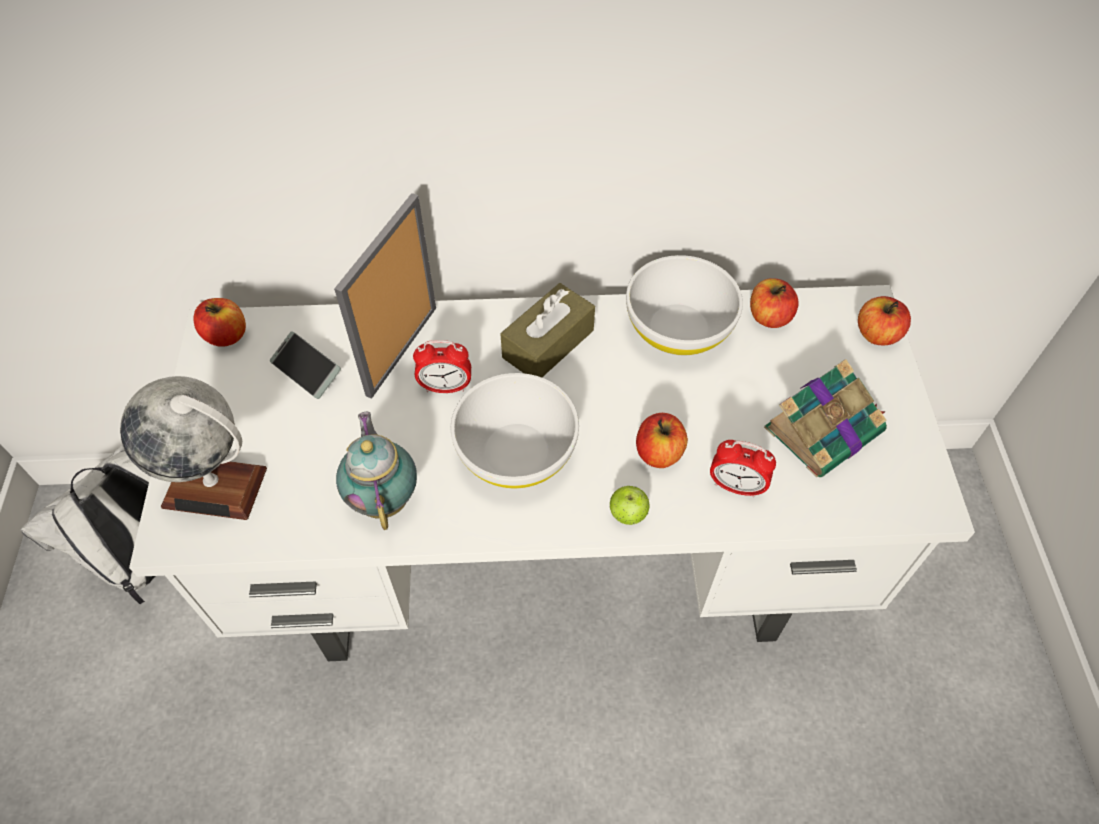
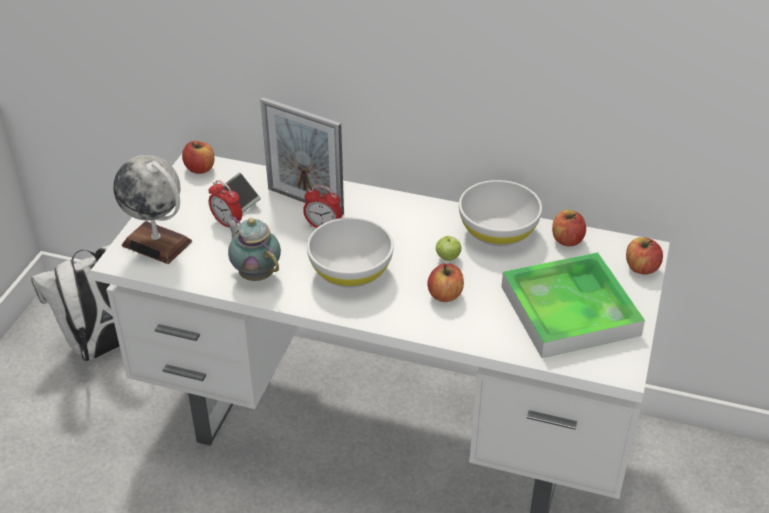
camera: 20 degrees right, 15 degrees down
(384, 497) = (255, 273): teapot -> teapot turned 45 degrees counterclockwise
(402, 350) = (305, 201): picture frame -> picture frame turned 105 degrees counterclockwise
(548, 344) = (403, 219): brown tissue box -> none
(628, 514) = (406, 321): apple -> apple (448, 258)
(736, 486) = (487, 325): alarm clock -> alarm clock (227, 223)
(825, 429) = (569, 310): book -> tray

